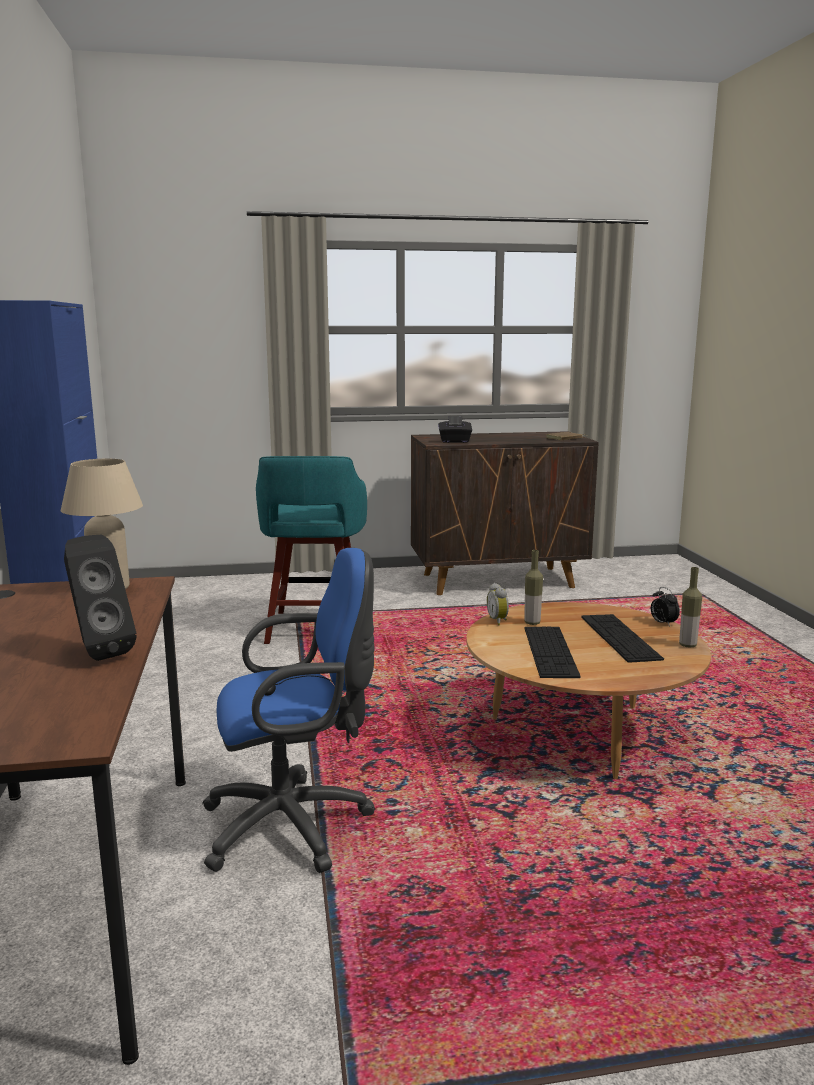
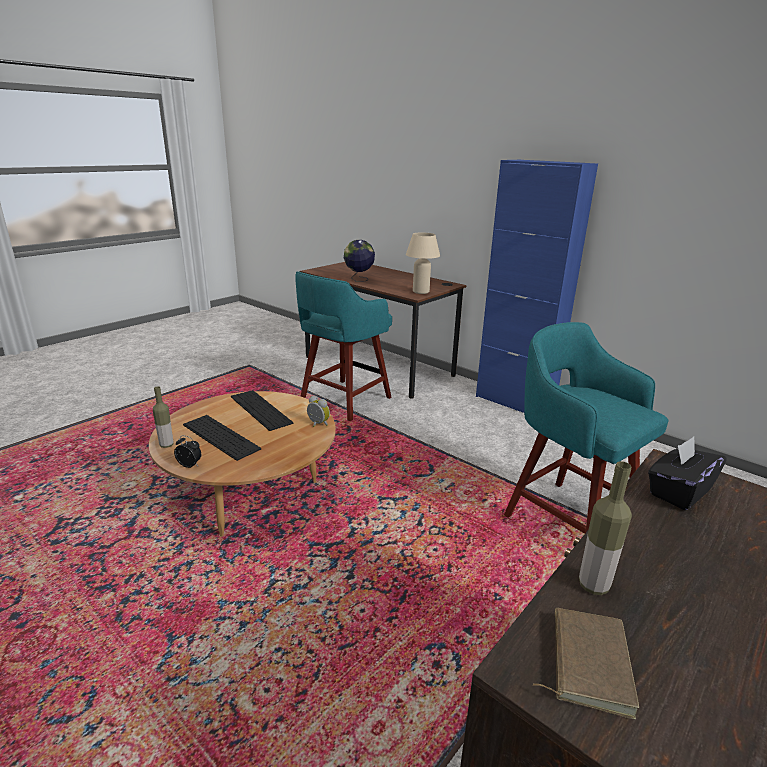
camera: 140 degrees right, 10 degrees up
(98, 652) = (359, 280): black speaker -> globe
(295, 825) = (343, 401): blue office chair -> turquoise stool
(532, 623) = (293, 430): bottle -> bottle (593, 585)

